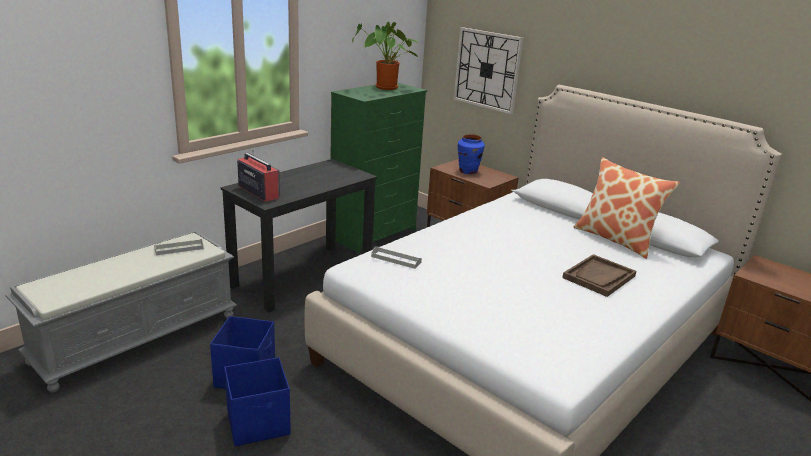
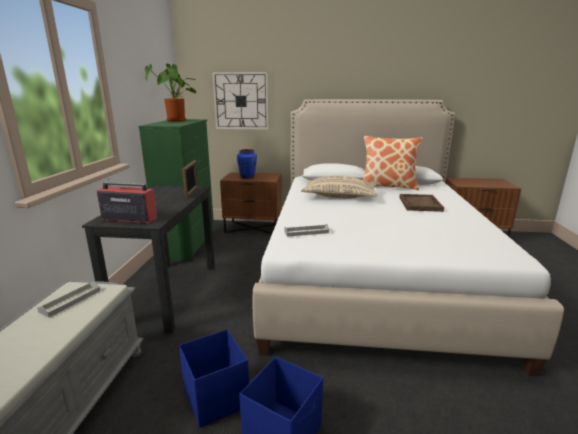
camera: 35 degrees left, 5 degrees down
(348, 178) = (191, 192): none -> picture frame
(517, 233) = (339, 197): none -> beige pillow

